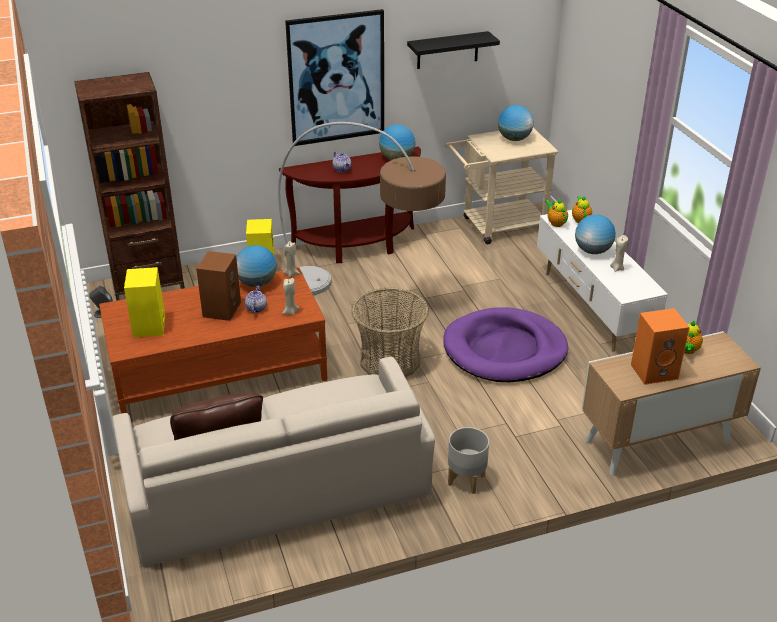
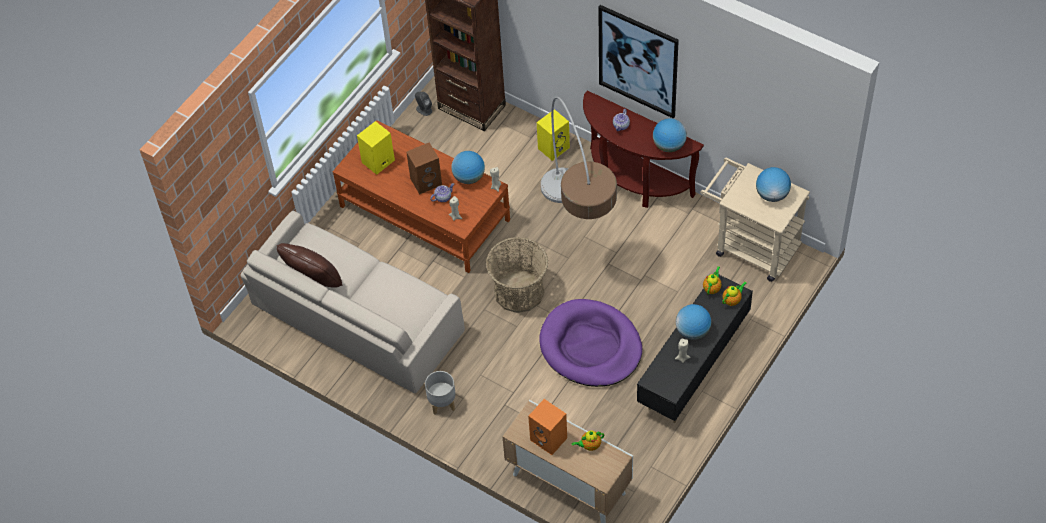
camera: 55 degrees right, 20 degrees up
(447, 50) = (733, 96): black shelf -> none
(591, 308) = (692, 368): white tv stand -> black tv stand

